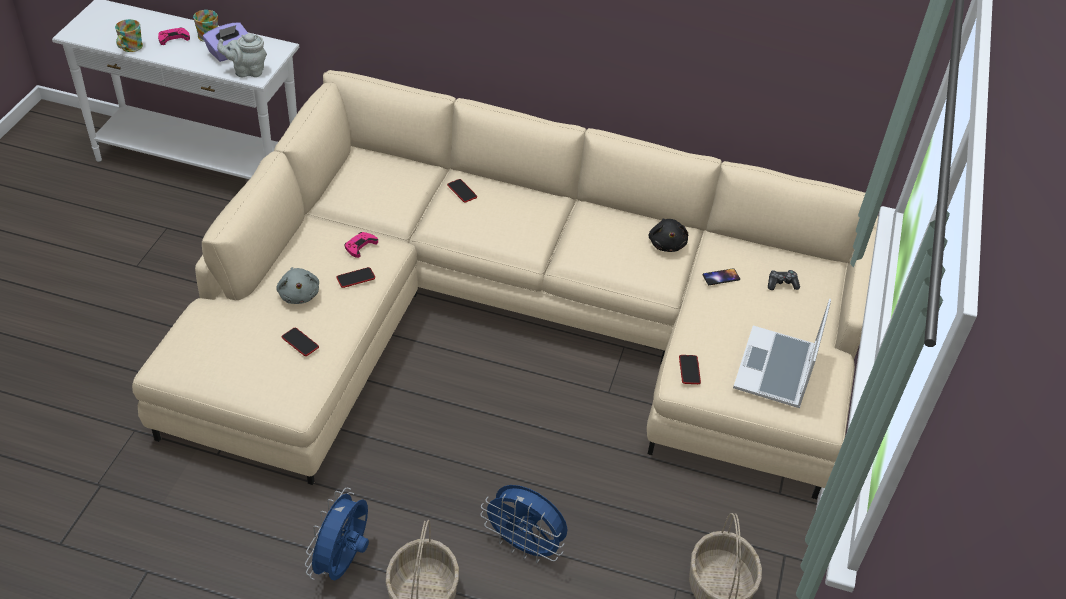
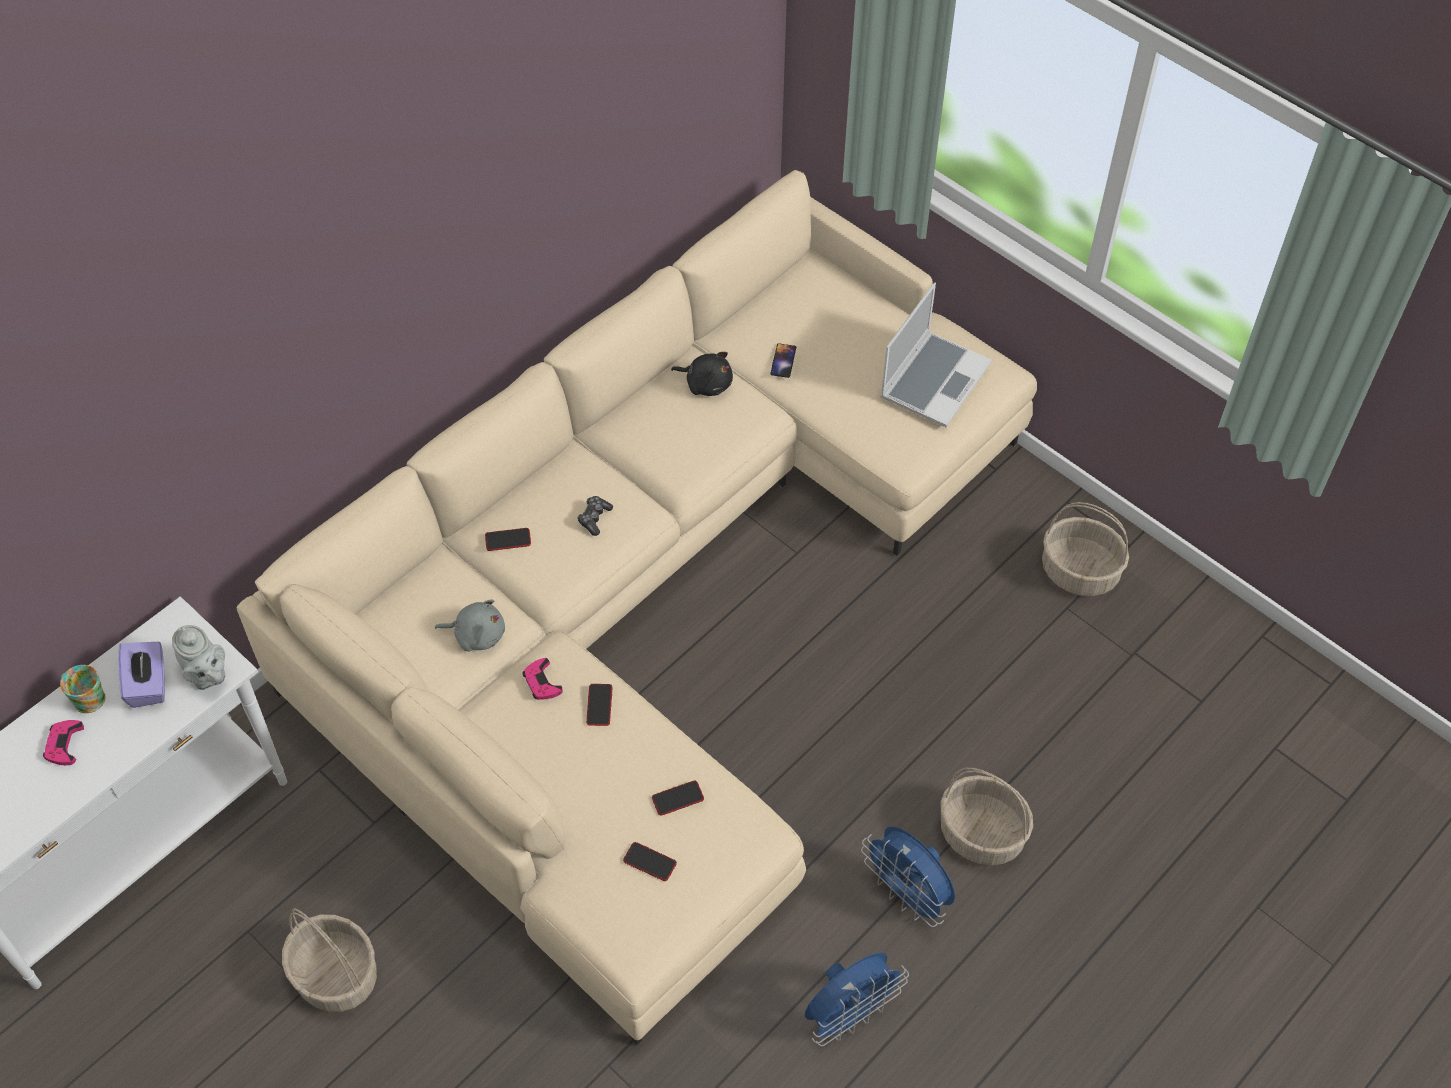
camera: 60 degrees left, 10 degrees up
(129, 48) = (51, 807): mug -> none
(151, 275) = (335, 975): none -> basket
(247, 71) = (207, 675): grey teapot -> grey teapot turned 60 degrees counterclockwise
(299, 294) = (596, 774): grey plush toy -> grey plush toy (477, 634)
(525, 546) = (961, 716): blue fan -> blue fan (849, 1015)
(689, 370) = (896, 451): phone -> phone (650, 862)
(776, 370) = (934, 379): laptop -> laptop turned 105 degrees counterclockwise
(781, 284) = (821, 315): game controller -> game controller (594, 518)

